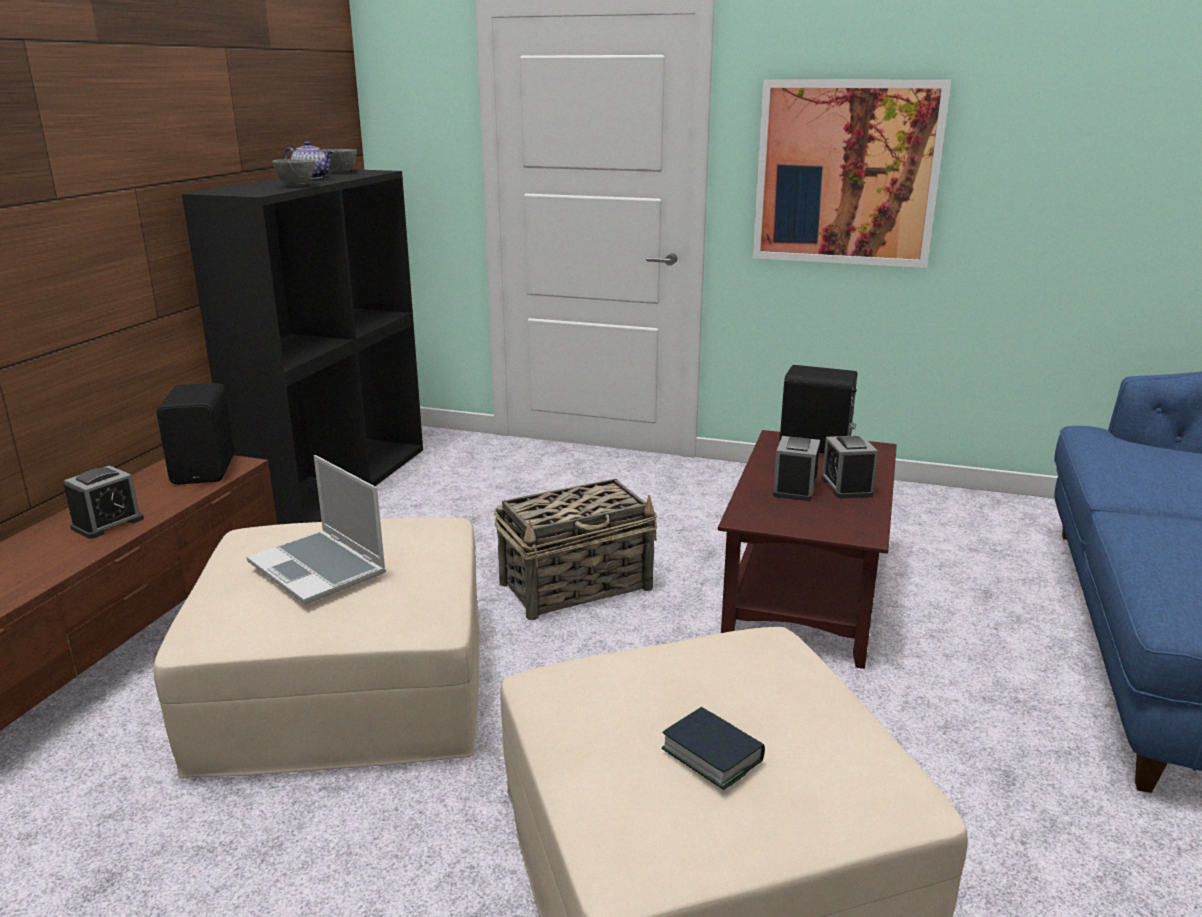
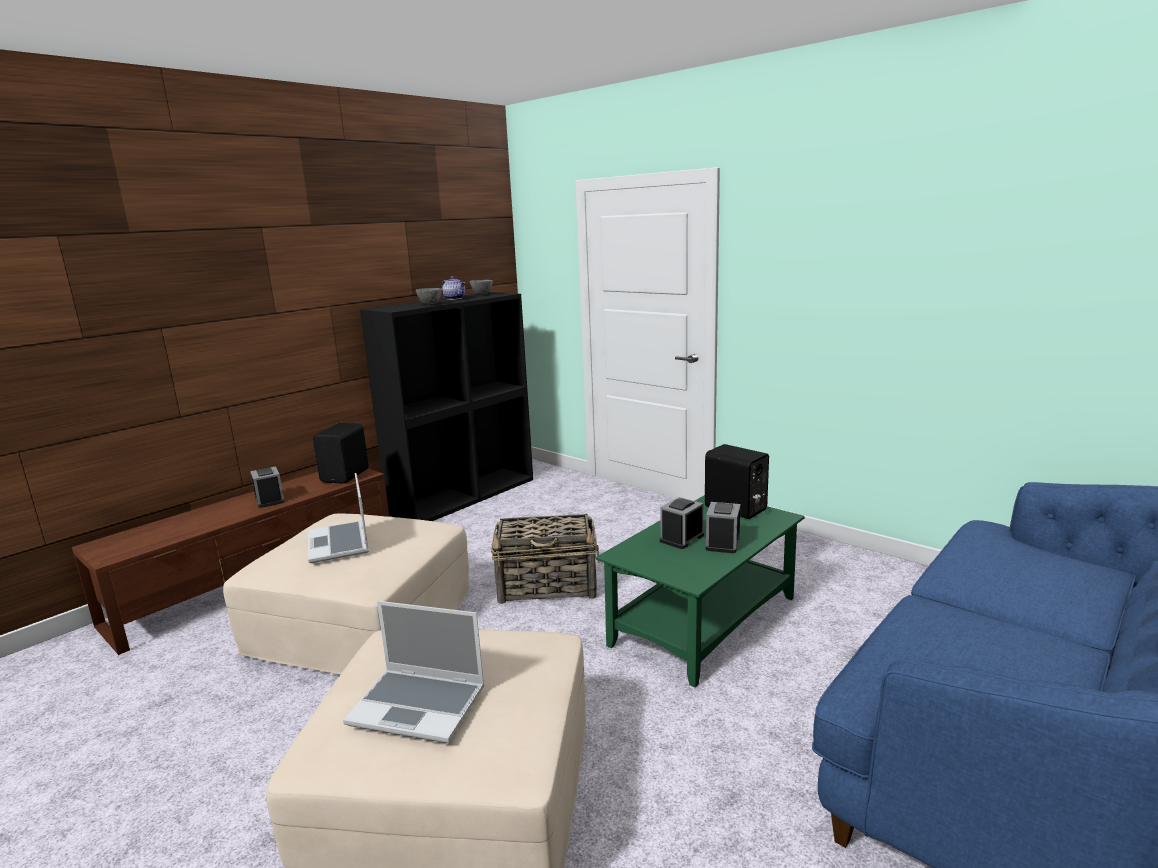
camera: 25 degrees right, 5 degrees down
(107, 523) = (269, 500): alarm clock -> alarm clock turned 90 degrees counterclockwise
(712, 754) = (419, 706): book -> laptop
(806, 592) = (704, 622): brown coffee table -> green coffee table
(846, 173) = (814, 298): picture -> none

